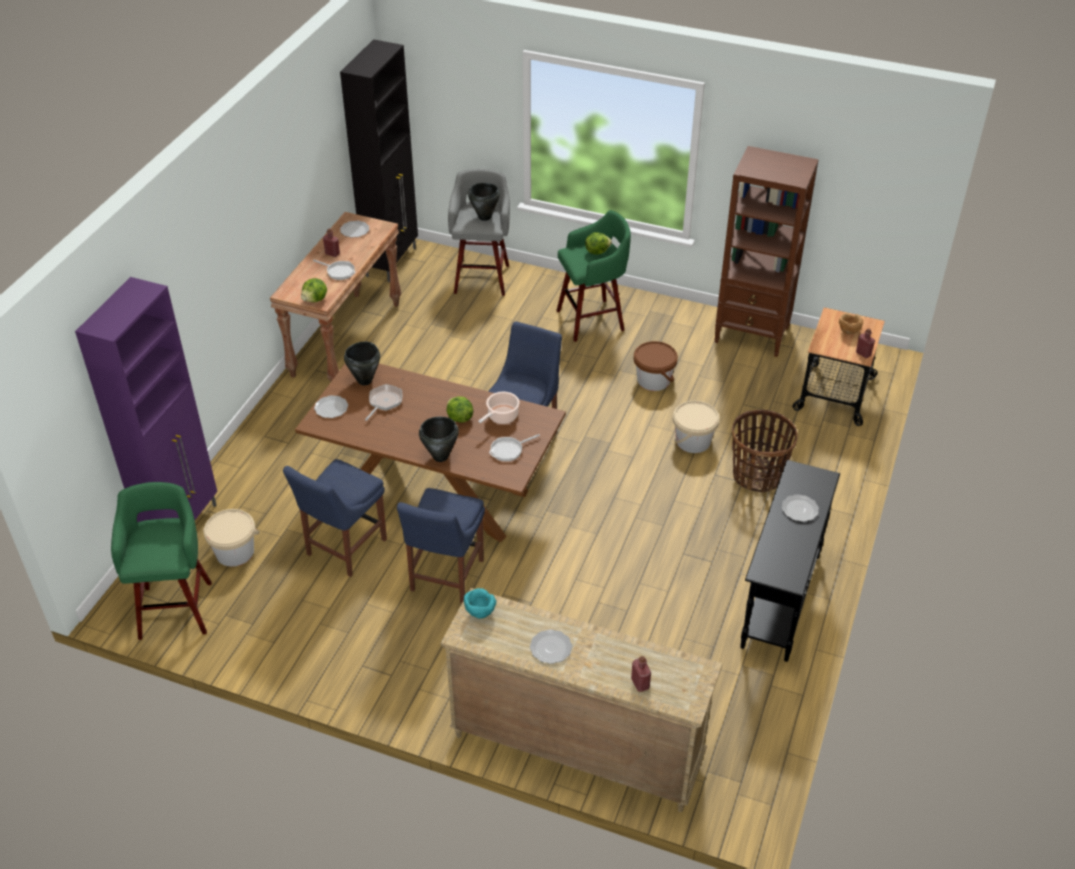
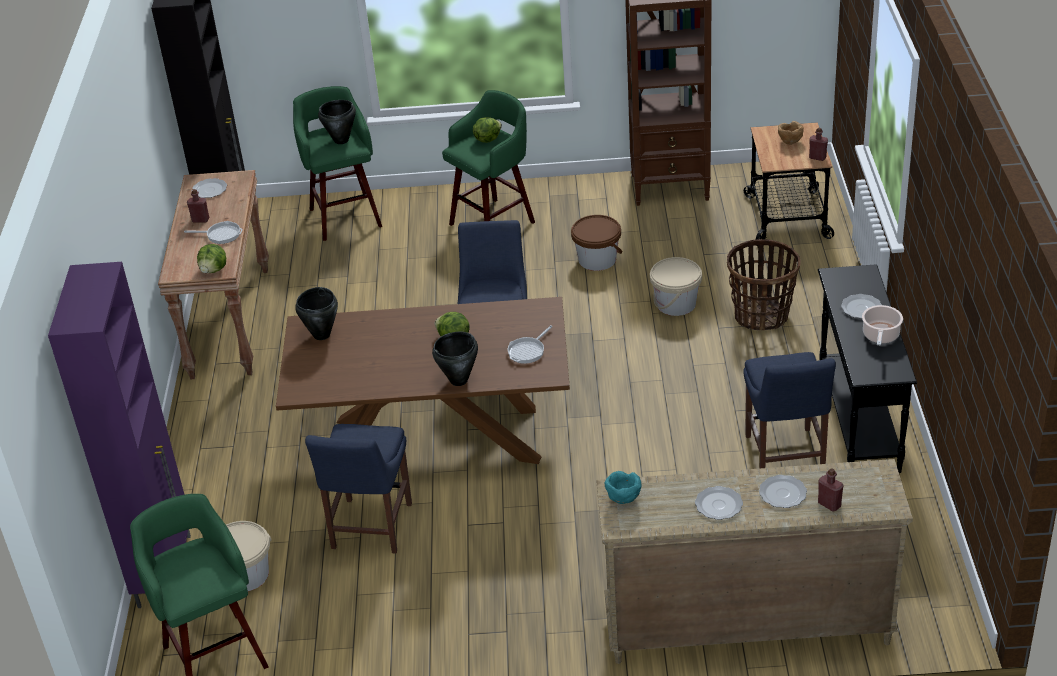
camera: 20 degrees left, 5 degrees down
(331, 408) = (303, 373): plate -> plate (783, 493)
(384, 402) = (359, 348): frying pan -> none
(445, 578) = (502, 518): blue chair -> blue chair (785, 457)
(482, 277) = (345, 216): grey stool -> green stool
(501, 417) = (498, 322): cooking pot -> cooking pot (880, 336)

